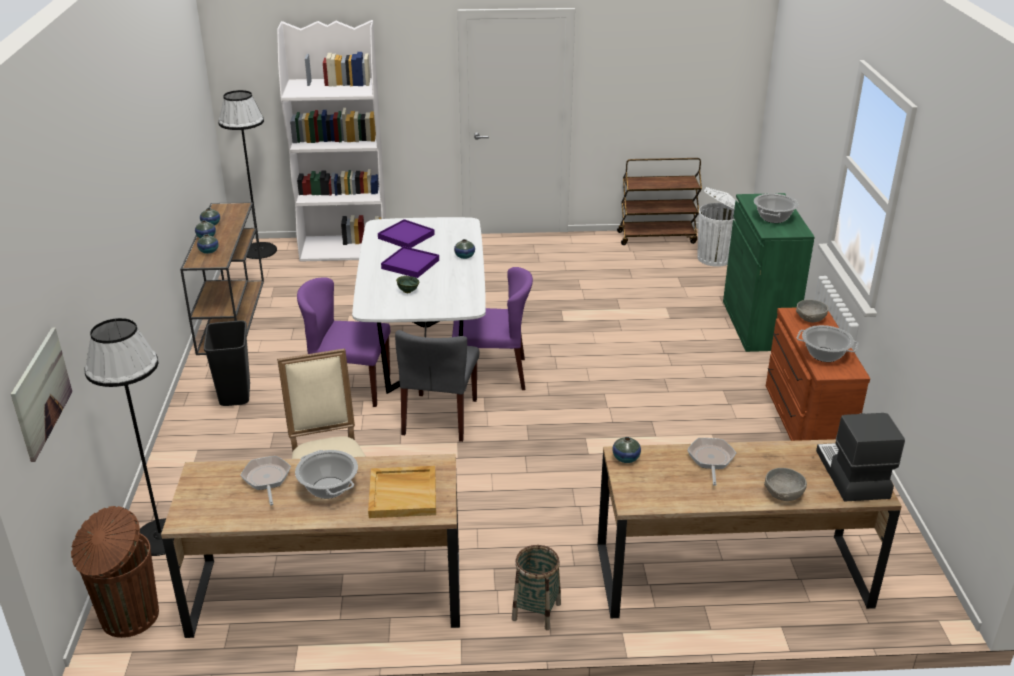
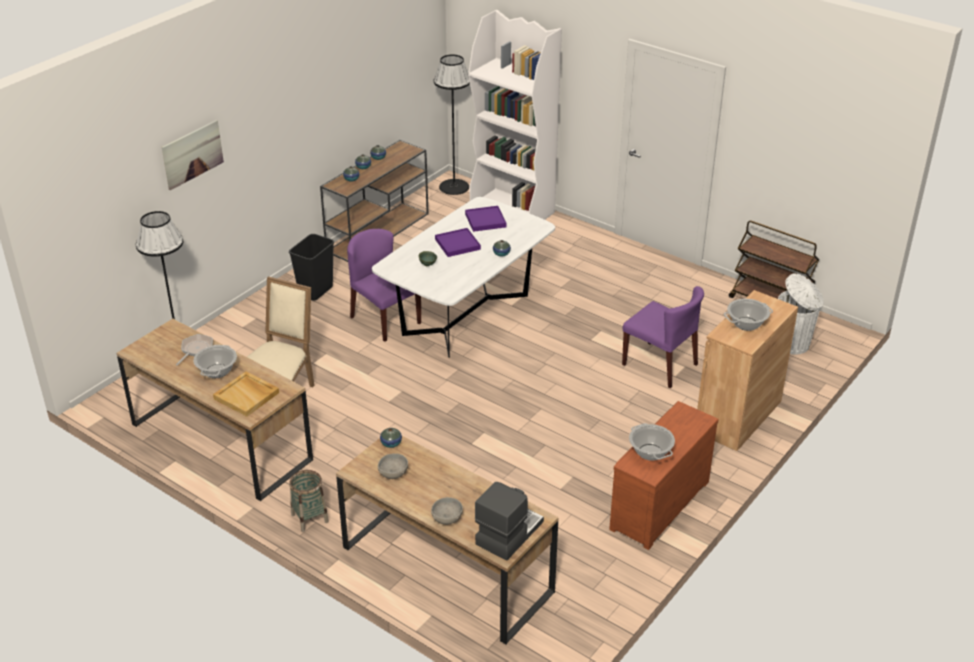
camera: 40 degrees right, 5 degrees up
(41, 392) = (92, 242): picture -> picture (192, 154)
(128, 617) = (120, 398): brown trash can -> none
(440, 417) = (413, 369): grey chair -> none
(491, 374) = (485, 355): purple chair -> purple chair (660, 365)
(711, 460) = (438, 473): frying pan -> none
(757, 325) = (738, 416): green cabinet -> brown cabinet
(810, 318) = (688, 421): grey bowl -> grey bowl (393, 473)

